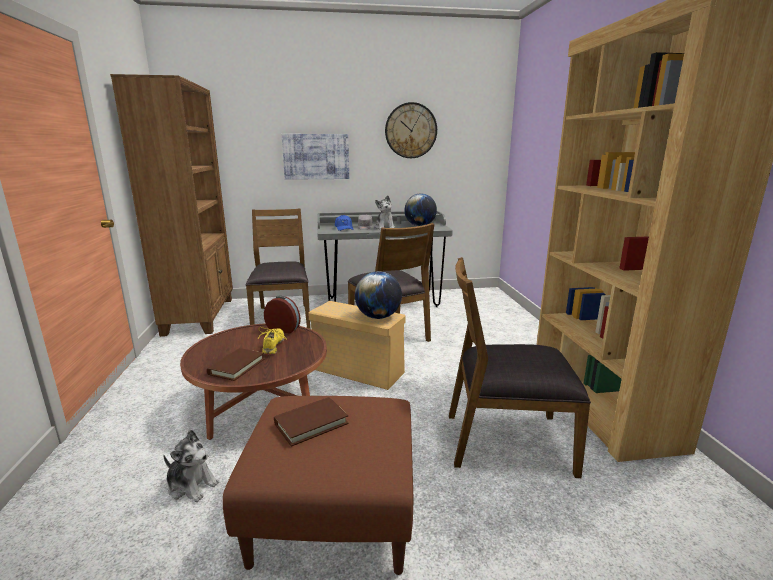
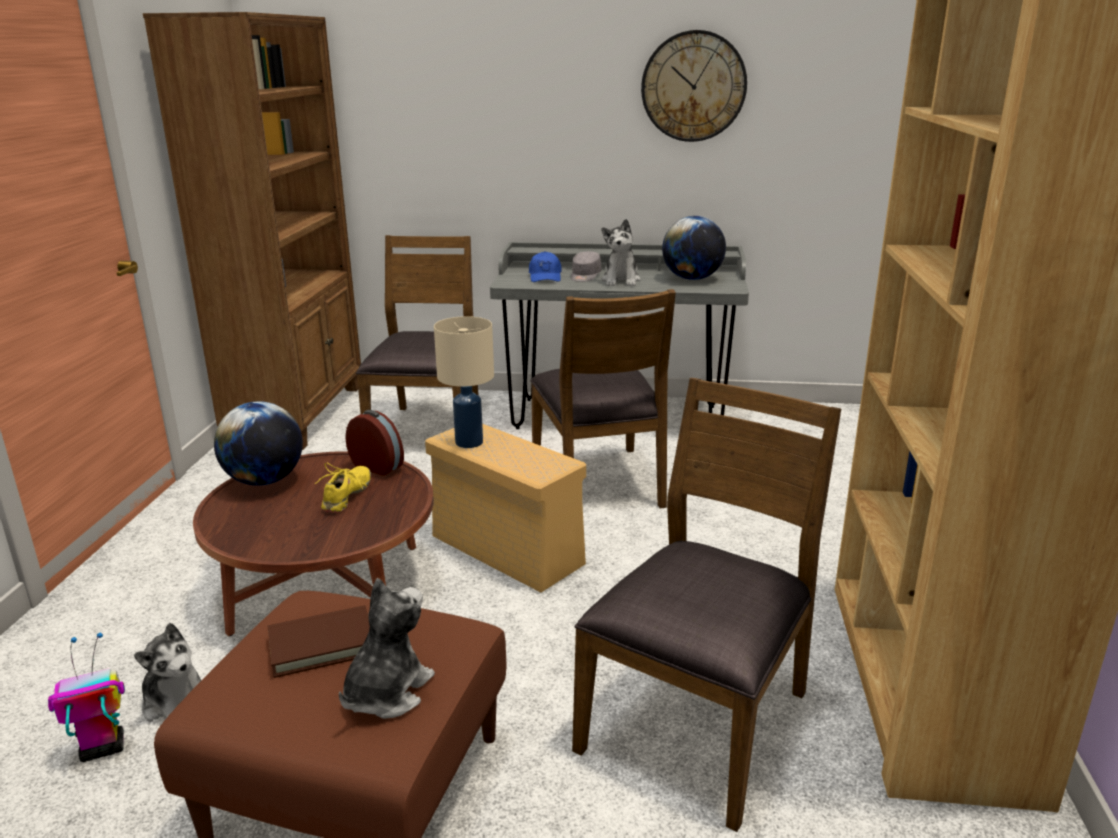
camera: 15 degrees right, 5 degrees up
(148, 523) = (102, 749): none -> toy robot
(236, 366) = (273, 527): brown book -> none
(316, 156) = (509, 136): picture -> none
(334, 311) = (468, 442): none -> beige table lamp
(368, 443) = (386, 692): none -> plush toy
(378, 317) = (535, 463): globe -> globe (264, 481)
(506, 441) = (699, 721): brown chair -> brown chair turned 105 degrees clockwise

